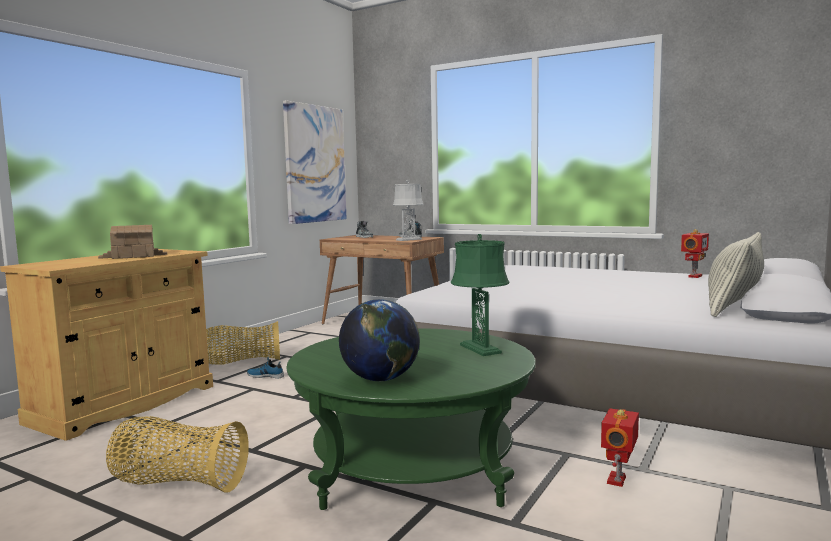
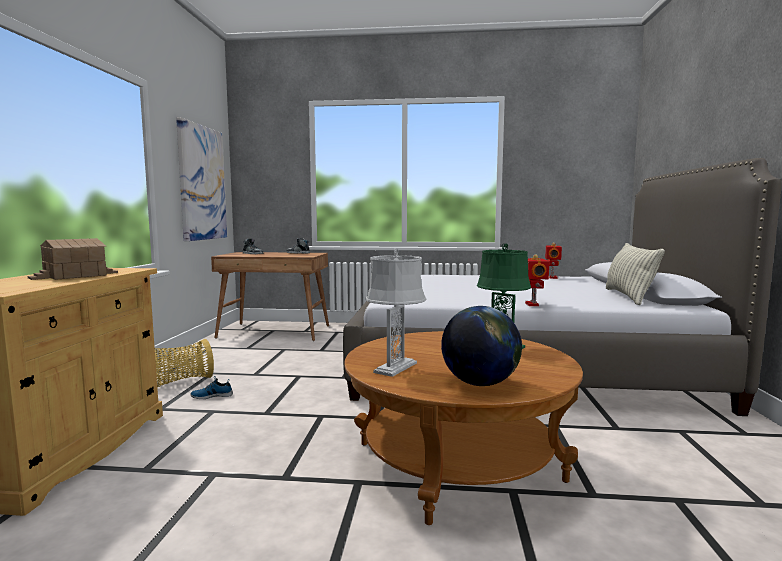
camera: 25 degrees left, 0 degrees up
(178, 483) = (241, 535): basket -> none
(408, 239) = (303, 255): grey table lamp -> grey table lamp (395, 368)
(413, 467) = (457, 461): green coffee table -> brown coffee table
(618, 480) = (613, 440): toy robot -> toy robot (533, 304)

